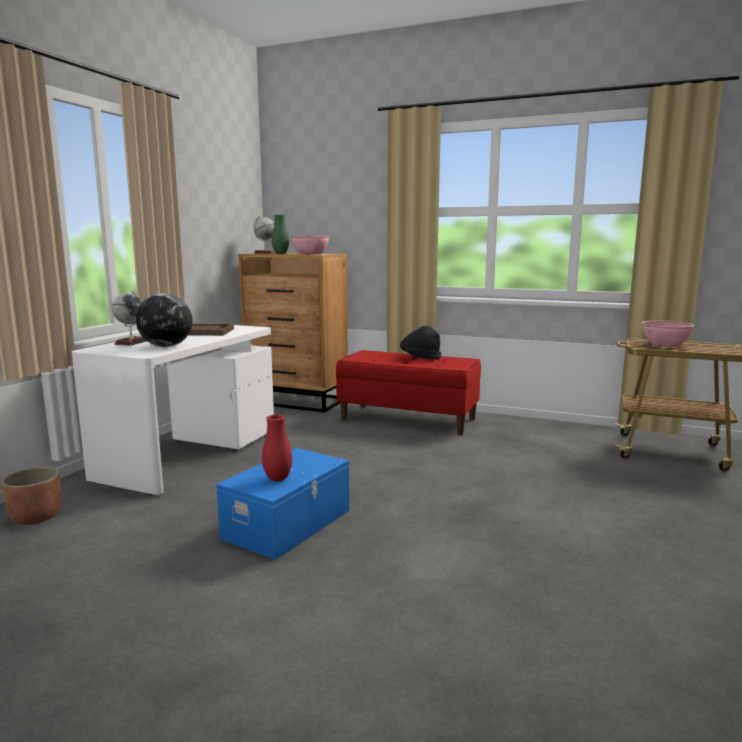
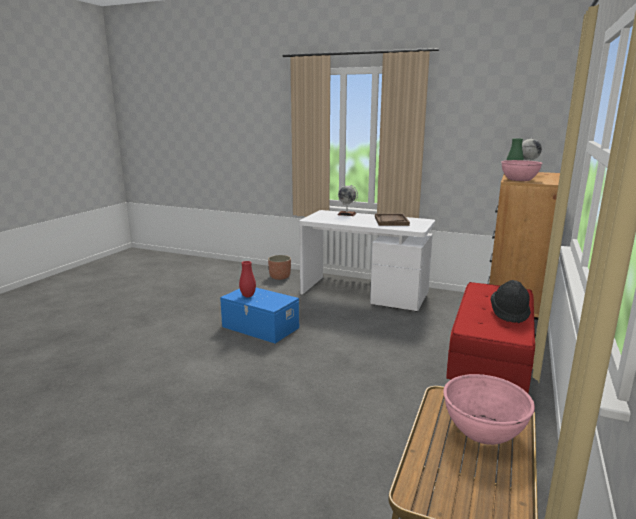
camera: 90 degrees right, 5 degrees up
(166, 346) = (334, 220): globe -> none

